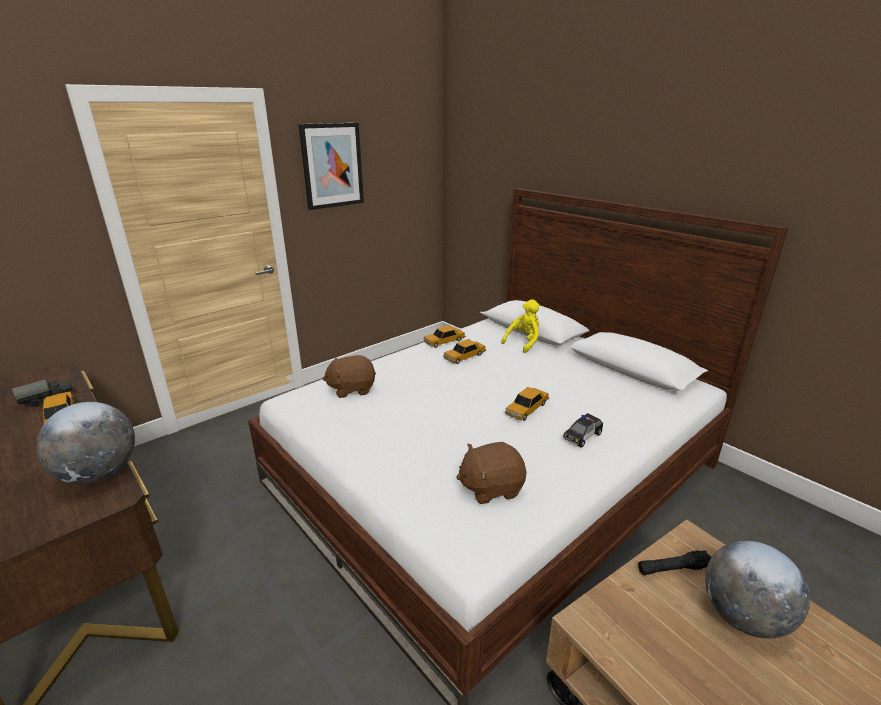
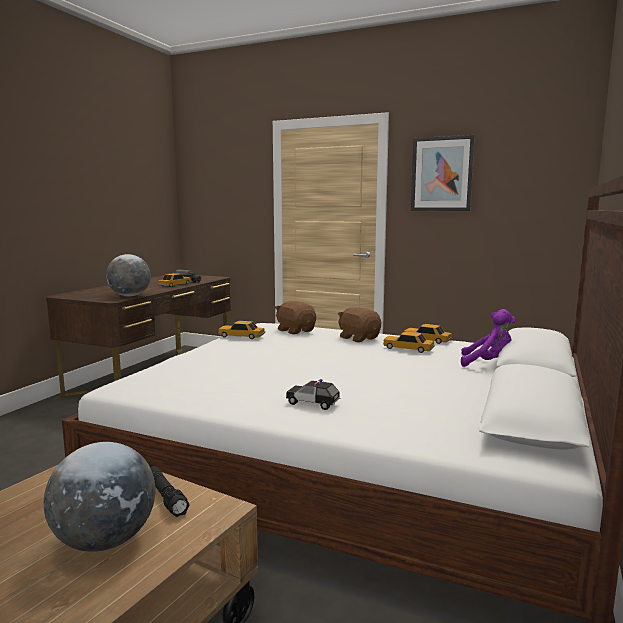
camera: 65 degrees right, 15 degrees down
(491, 487) = (199, 381): brown plush toy -> brown plush toy (359, 338)
(523, 342) = (489, 363): yellow plush toy -> purple plush toy
(526, 409) = (336, 377): toy car -> toy car (241, 336)

